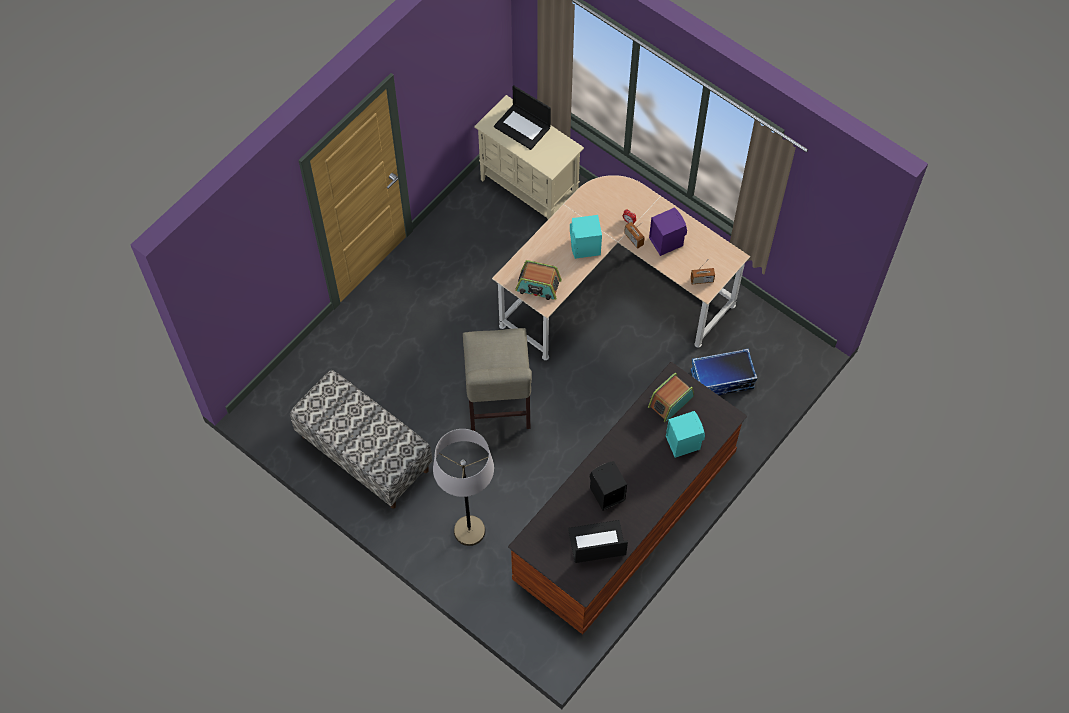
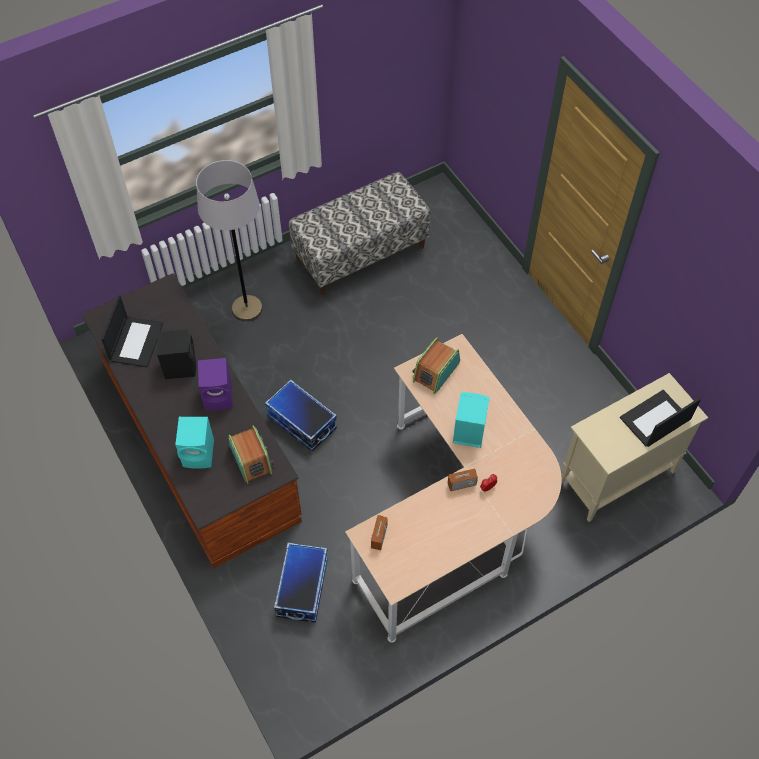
camera: 110 degrees right, 5 degrees down
(498, 404) = (364, 369): beige chair -> none
(574, 436) = (301, 423): none -> storage box
(665, 241) = (447, 517): purple speaker -> purple speaker (219, 396)

